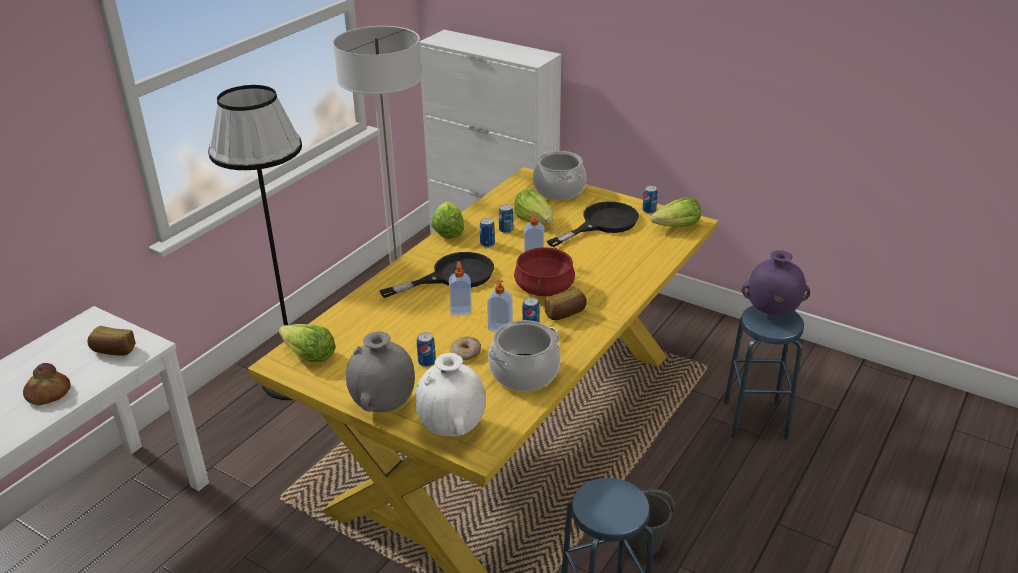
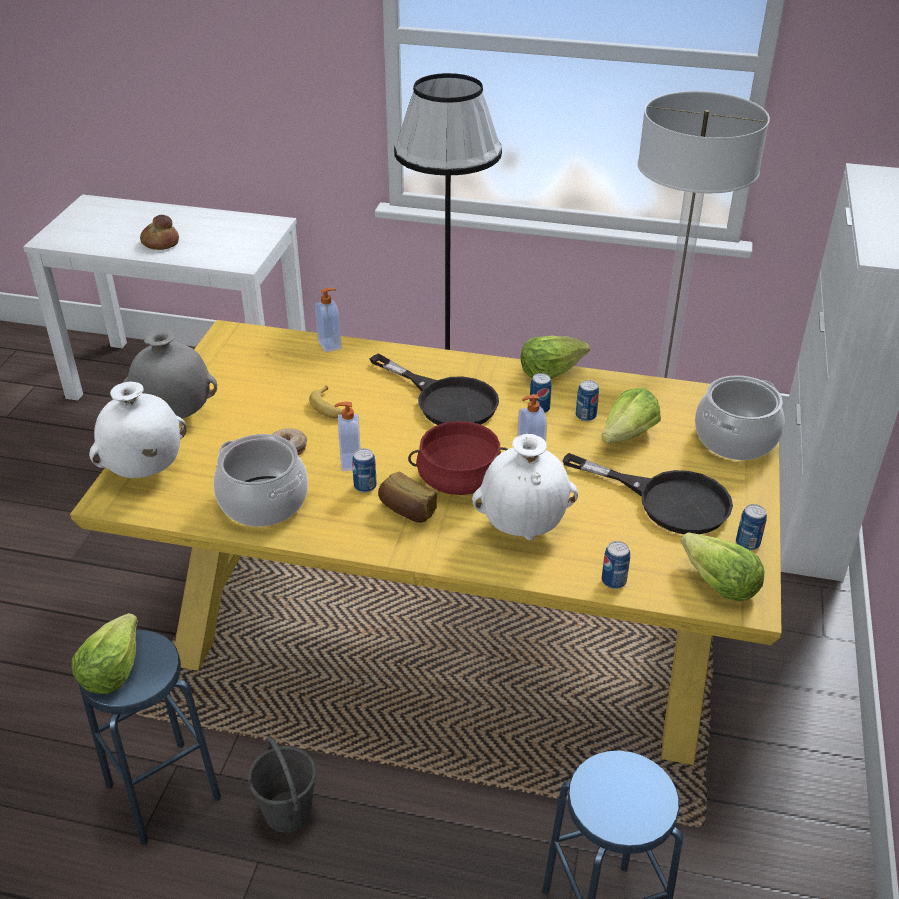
camera: 70 degrees right, 5 degrees up
(113, 351) = (230, 249): bread -> none
(308, 355) = (247, 347): lettuce -> lettuce (111, 669)
(427, 327) = (330, 408): none -> banana
(427, 362) = (261, 424): can -> can (613, 581)
(461, 310) = (375, 423): soap dispenser -> soap dispenser (330, 344)
(603, 274) = (524, 527): none -> white vase
(771, 312) = (645, 791): purple vase -> none

